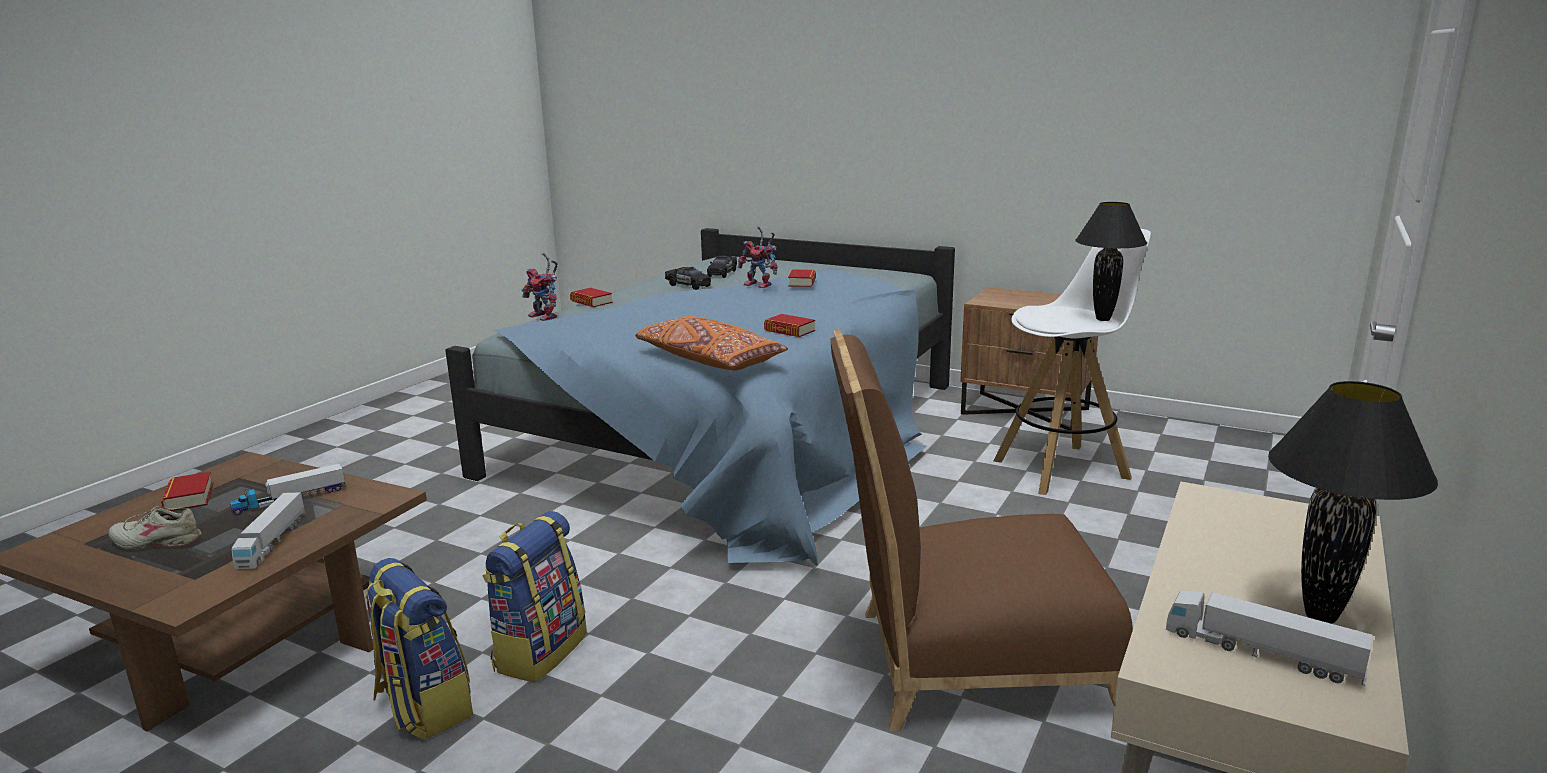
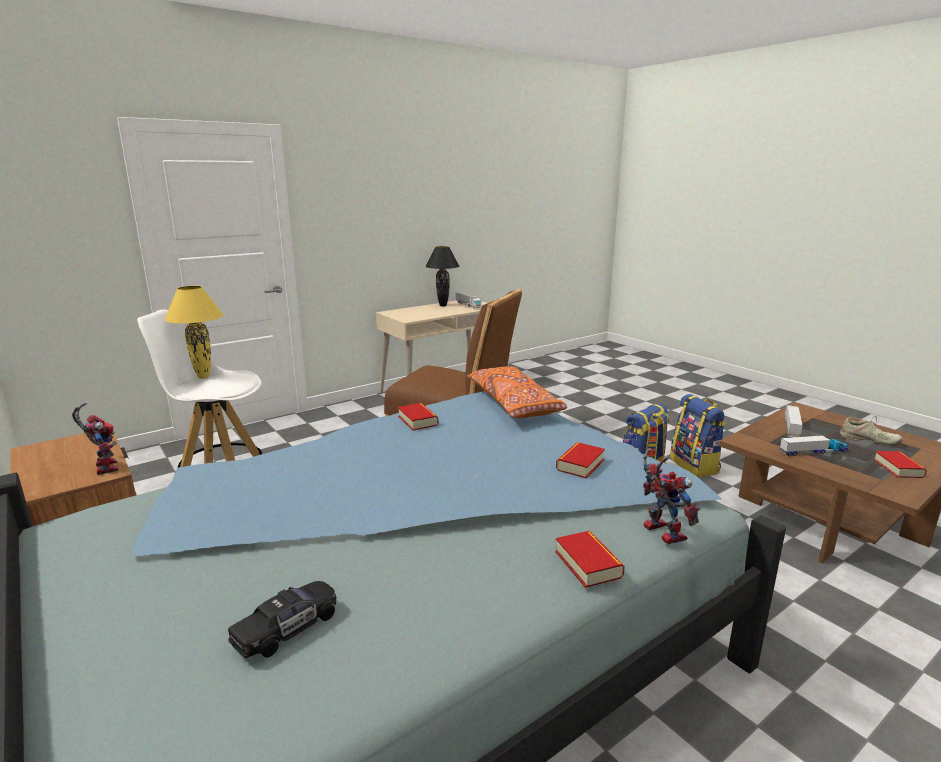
camera: 155 degrees left, 0 degrees up
(688, 285) = (401, 582): black toy car -> none
(761, 285) = (319, 522): toy robot -> toy robot (104, 467)
(802, 282) = (263, 510): book -> book (580, 465)
(1103, 319) = (203, 377): black table lamp -> yellow table lamp

